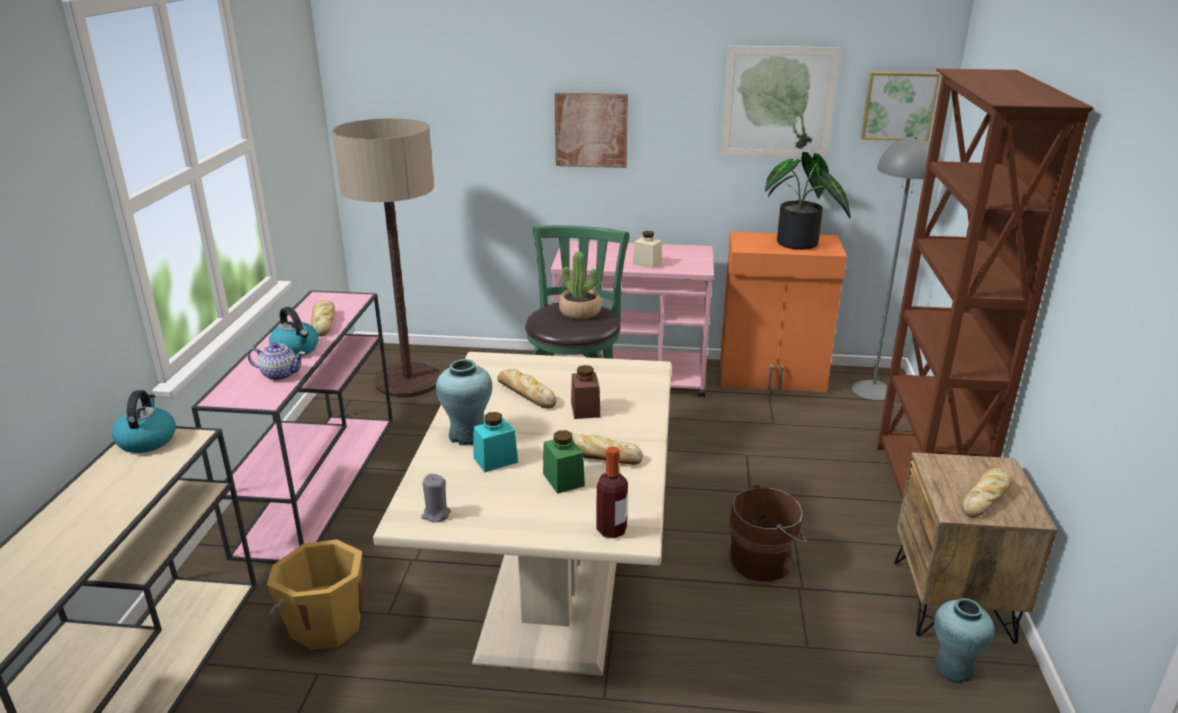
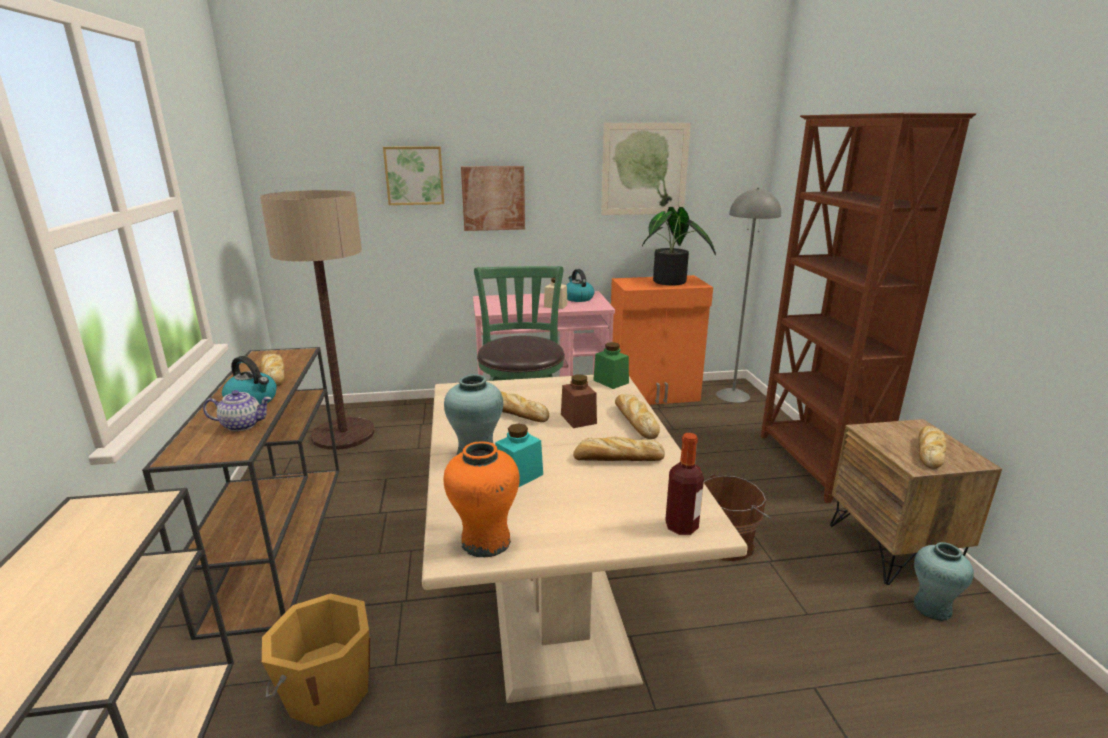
camera: 15 degrees left, 5 degrees down
(147, 440) = (91, 513): kettle -> kettle (578, 298)
(320, 481) = (279, 537): pink console table -> brown console table
(436, 514) = (485, 542): grey candle -> orange vase
(563, 480) = (599, 484): green jar -> green jar (611, 381)
(580, 312) = (526, 341): potted plant -> none
(640, 419) = (635, 421): none -> bread
(898, 106) = (734, 169): picture -> picture (414, 175)

